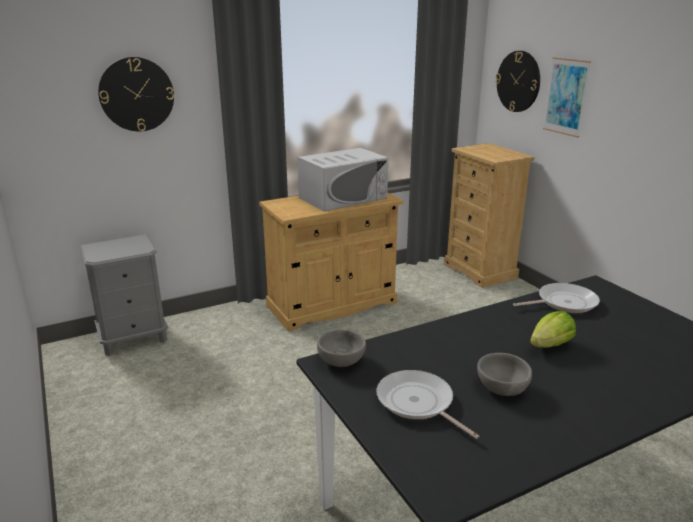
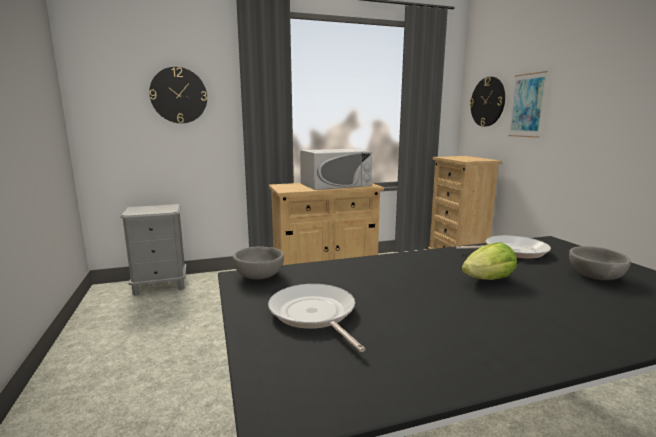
camera: 10 degrees right, 10 degrees down
(503, 387) = (419, 309): grey bowl -> grey bowl (596, 276)

